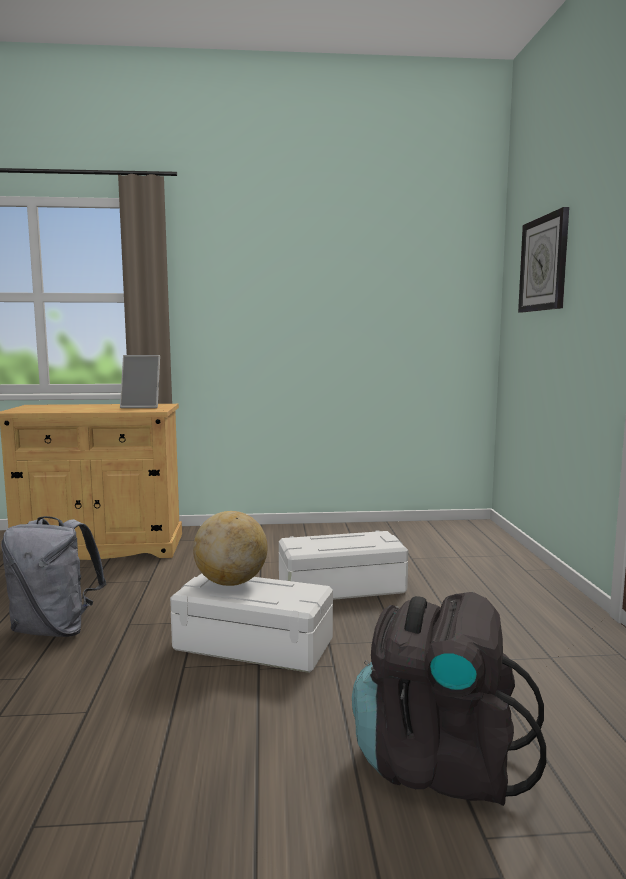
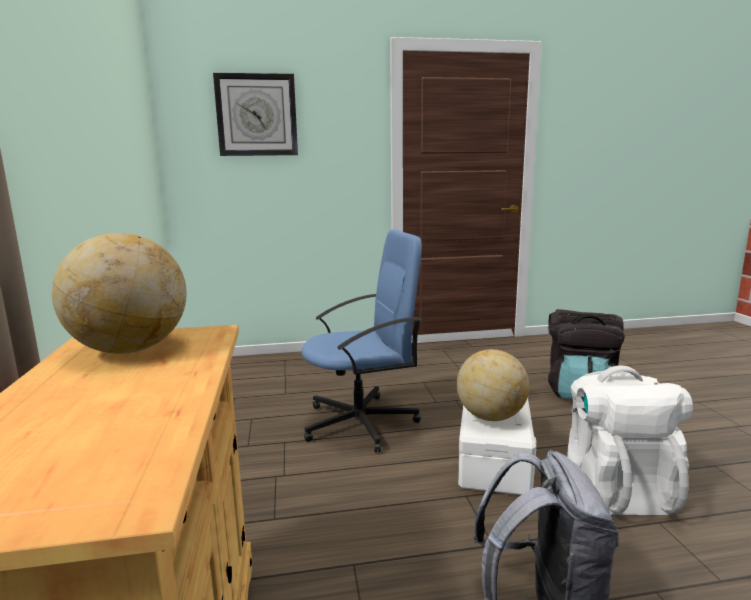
camera: 95 degrees left, 5 degrees up
(142, 406) = (130, 349): picture frame -> globe
(156, 706) = (617, 486): none -> white backpack
(341, 588) = (362, 422): white storage box -> blue office chair

